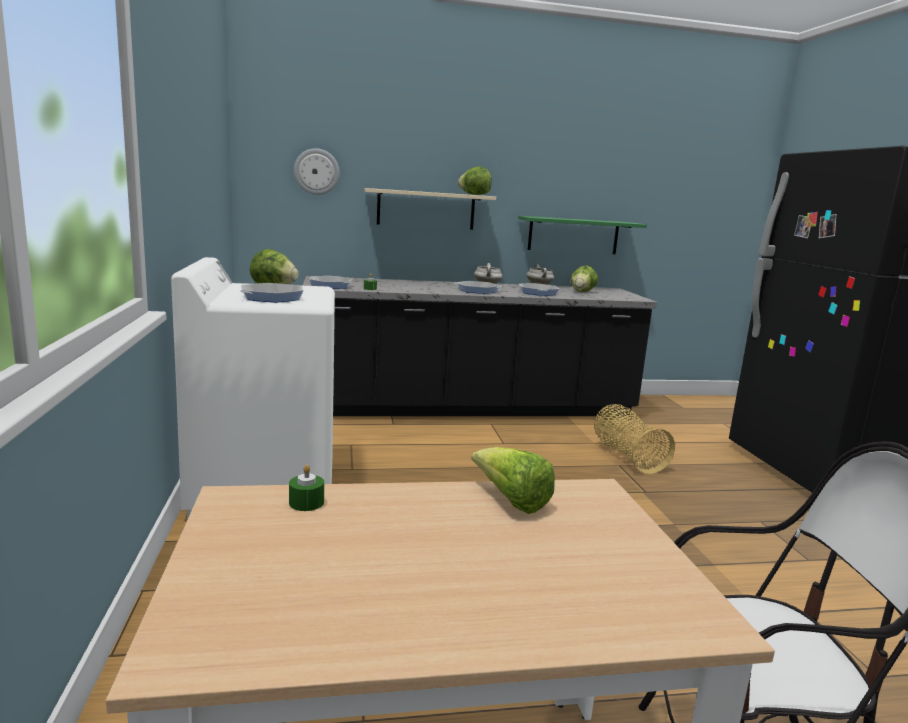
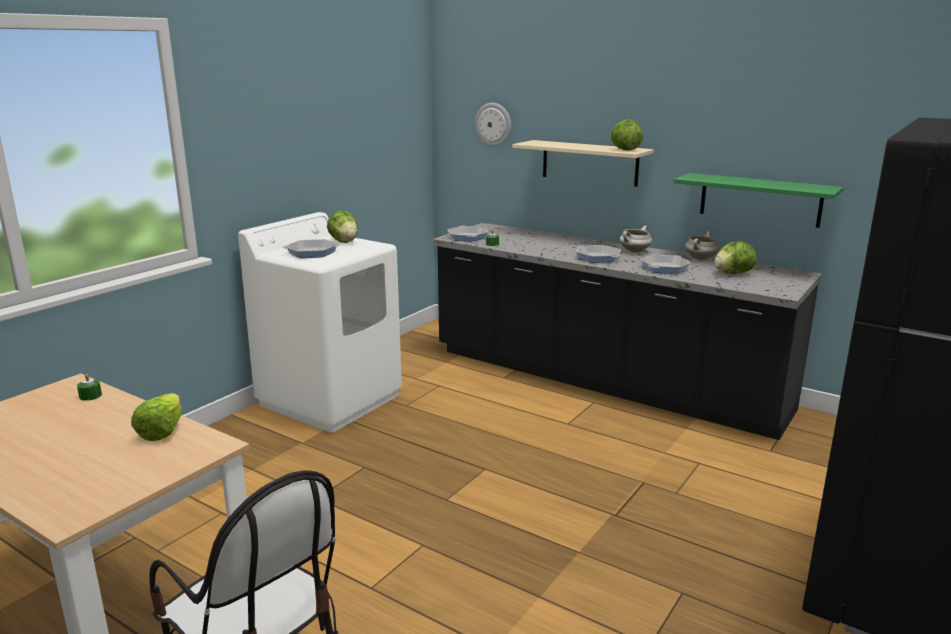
camera: 45 degrees right, 5 degrees up
(627, 456) = (673, 477): basket -> none

